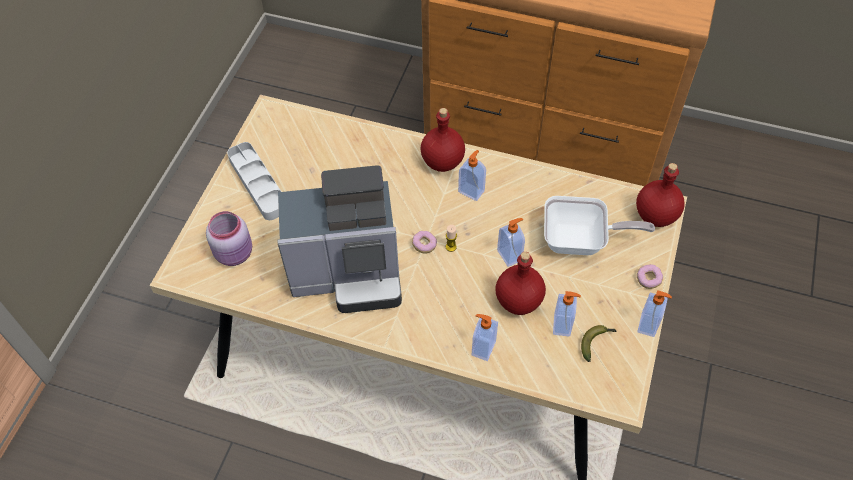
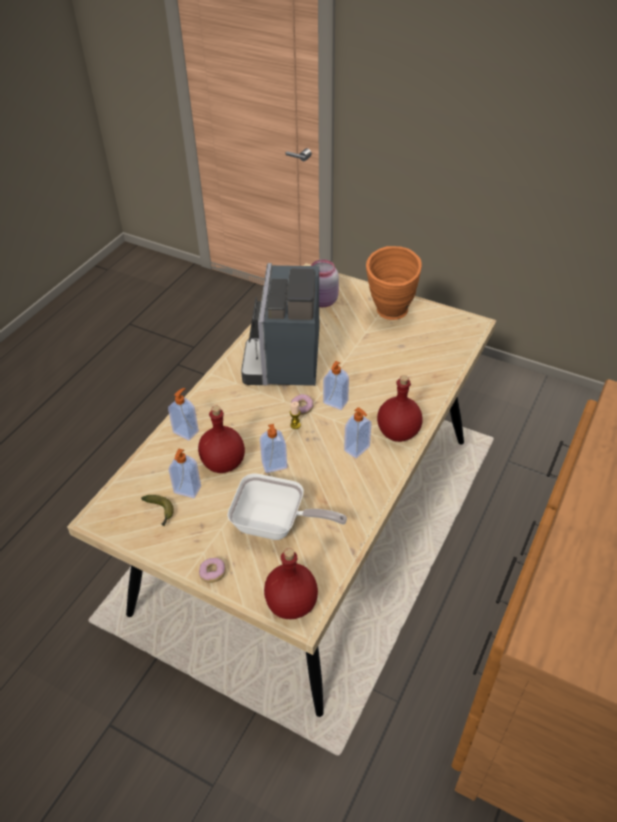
camera: 100 degrees right, 10 degrees down
(258, 184) = (390, 315): grey tray -> orange vase
(580, 241) = (276, 525): frying pan -> frying pan turned 90 degrees counterclockwise
(648, 325) = (161, 559): soap dispenser -> soap dispenser (335, 403)

